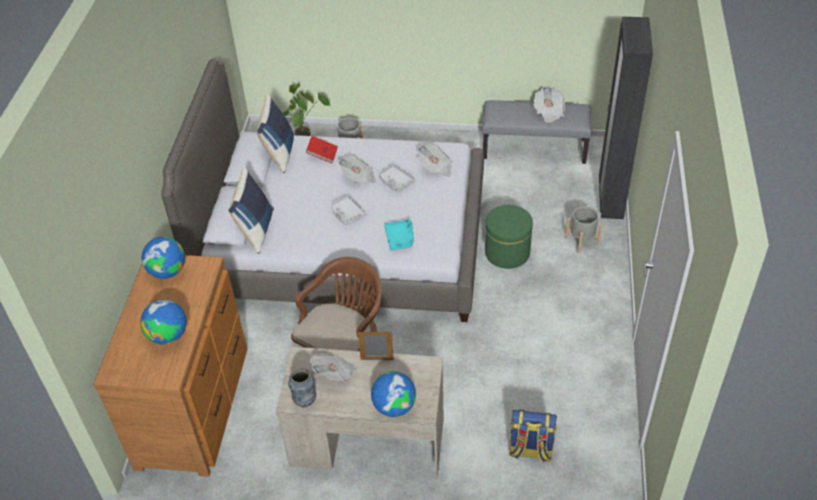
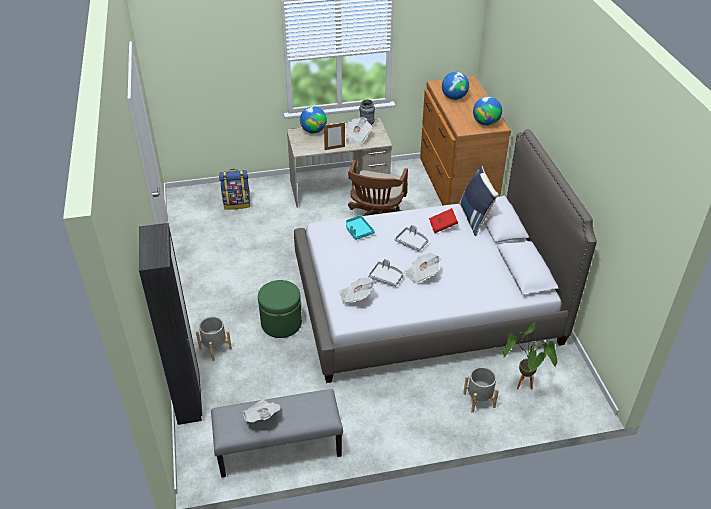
camera: 160 degrees right, 5 degrees down
(279, 153) = (509, 283): blue pillow -> none
(322, 155) = (468, 289): red book -> red book (443, 226)

